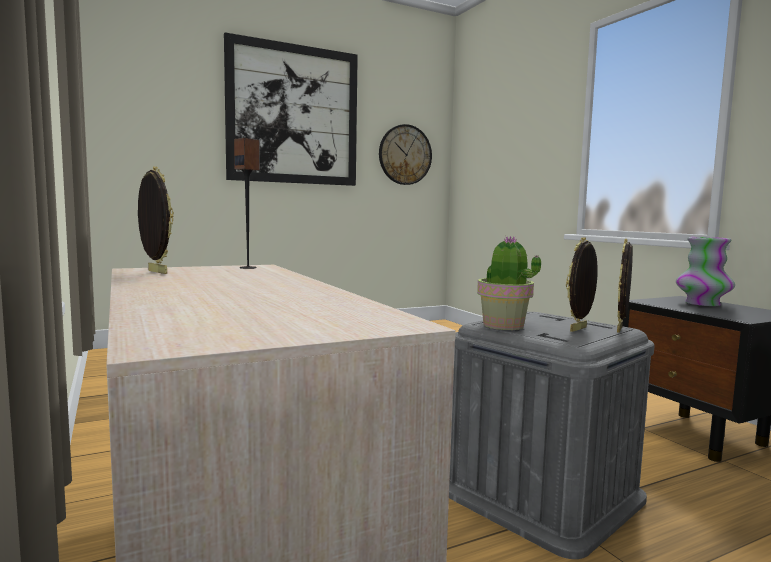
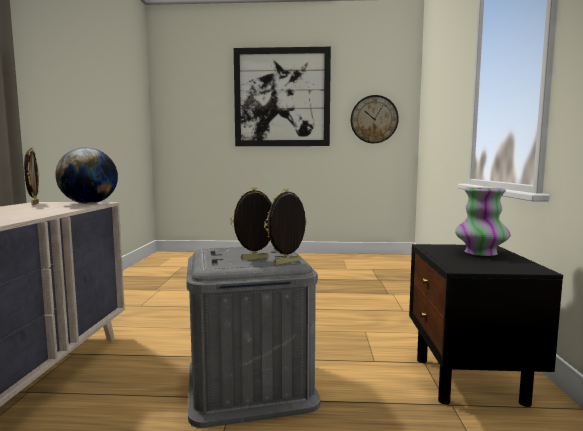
camera: 30 degrees right, 0 degrees up
(248, 268) = (89, 203): speaker -> globe
(503, 326) = (215, 251): potted plant -> none

